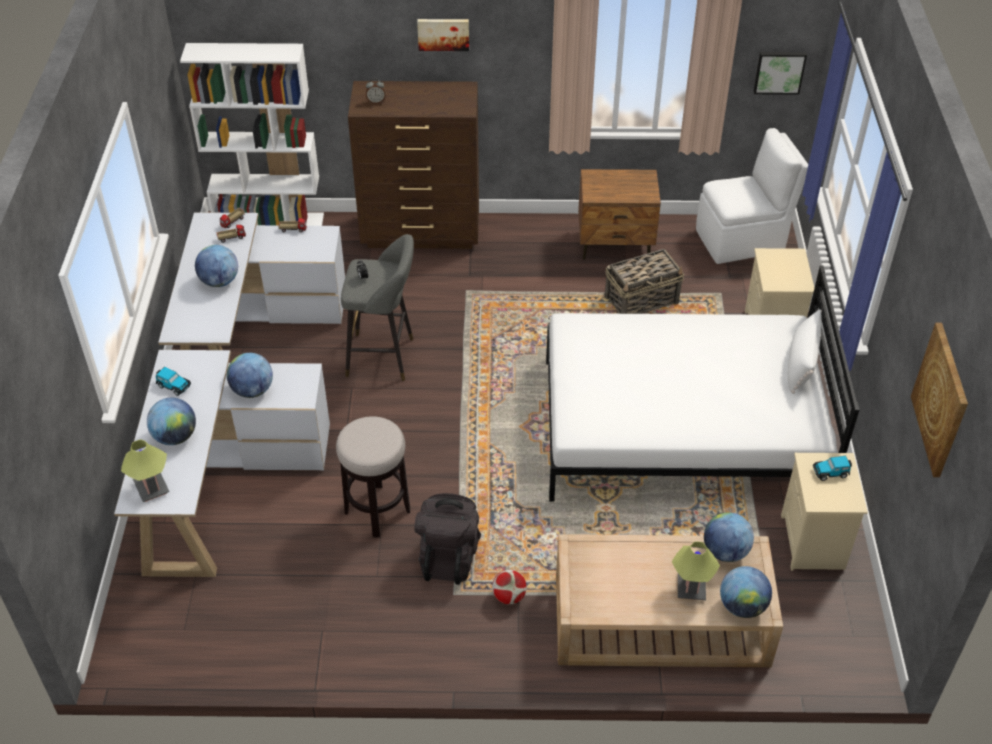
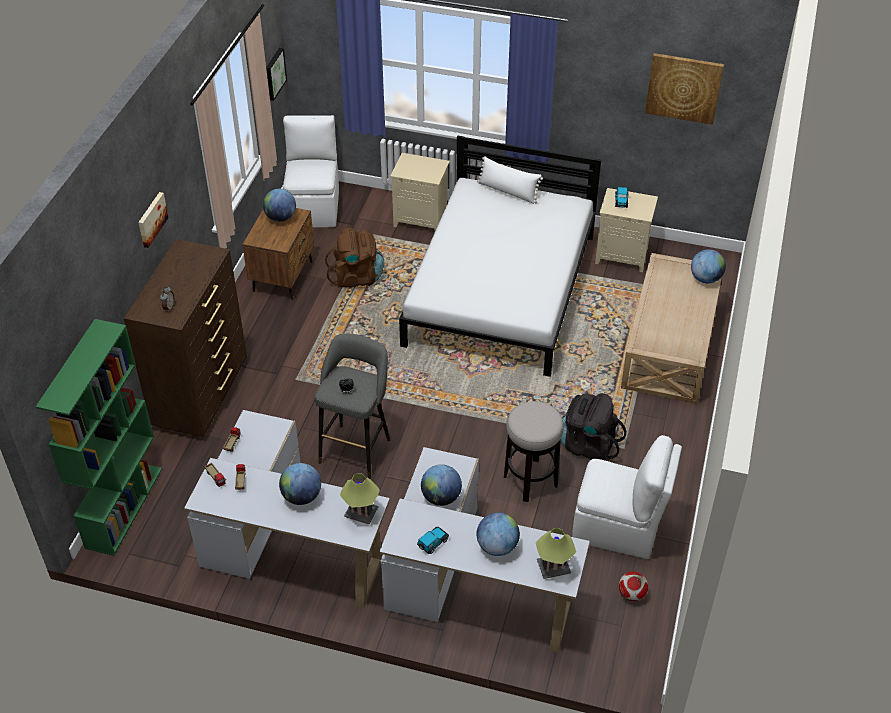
camera: 75 degrees left, 0 degrees up
(270, 222) = (124, 507): white bookcase -> green bookcase
(324, 607) = (618, 528): none -> white chair
(509, 596) = (632, 417): football -> football (631, 594)
(642, 300) = (357, 277): basket -> brown backpack
(691, 587) = (685, 298): table lamp -> table lamp (361, 513)
(725, 551) = (660, 274): globe -> globe (280, 218)

